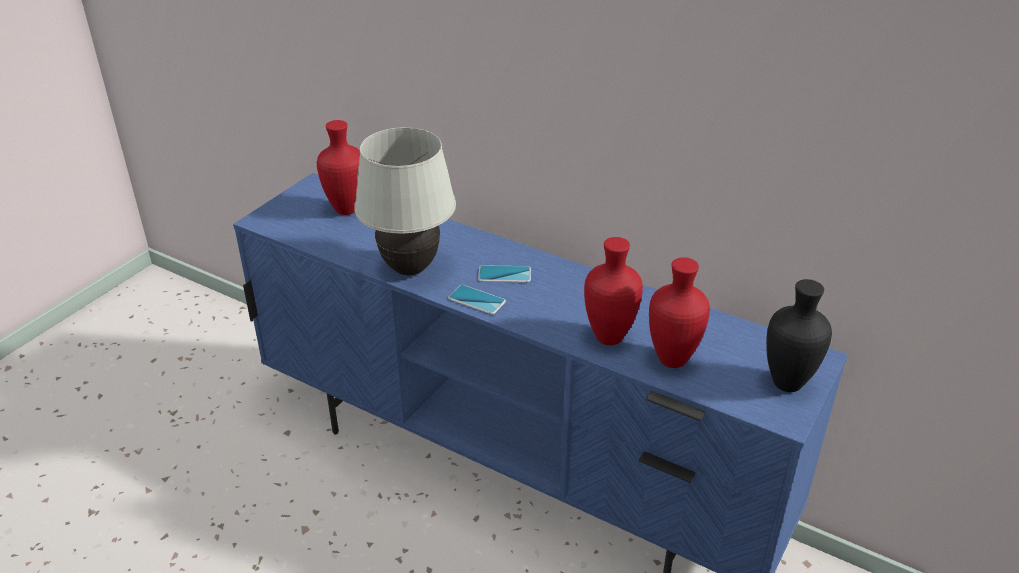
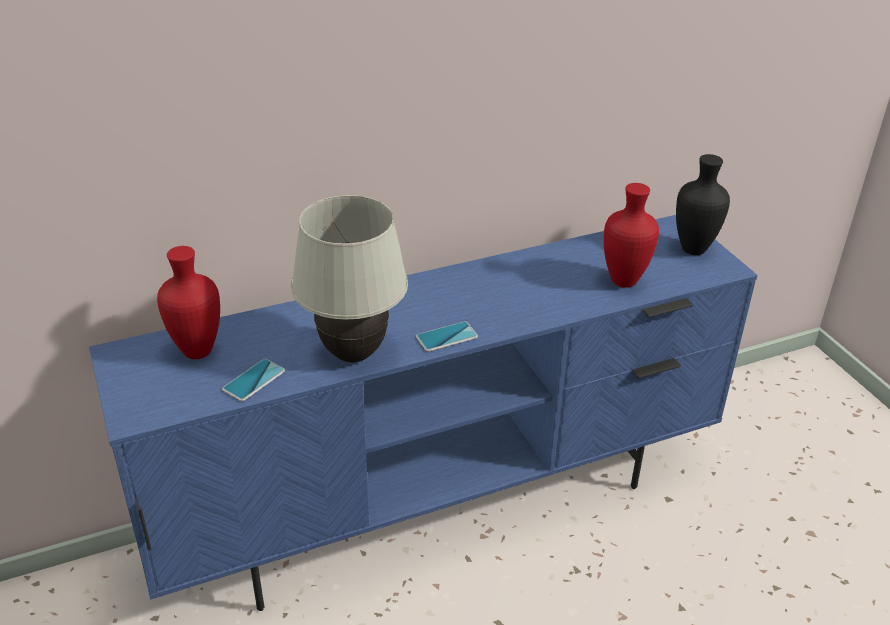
camera: 55 degrees left, 0 degrees up
(504, 275) = (427, 307): phone -> phone (254, 380)
(607, 338) = (569, 297): red vase -> none

